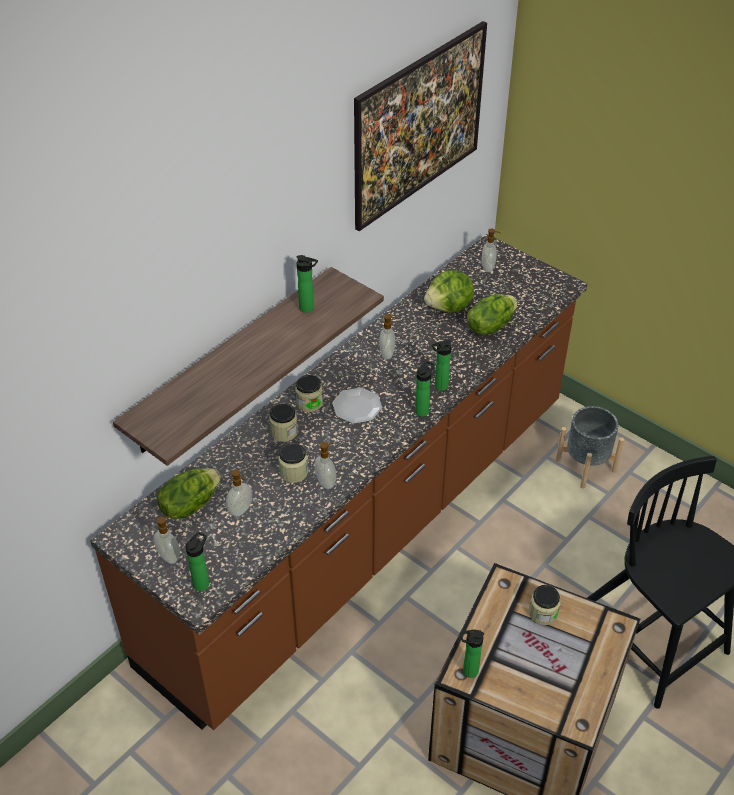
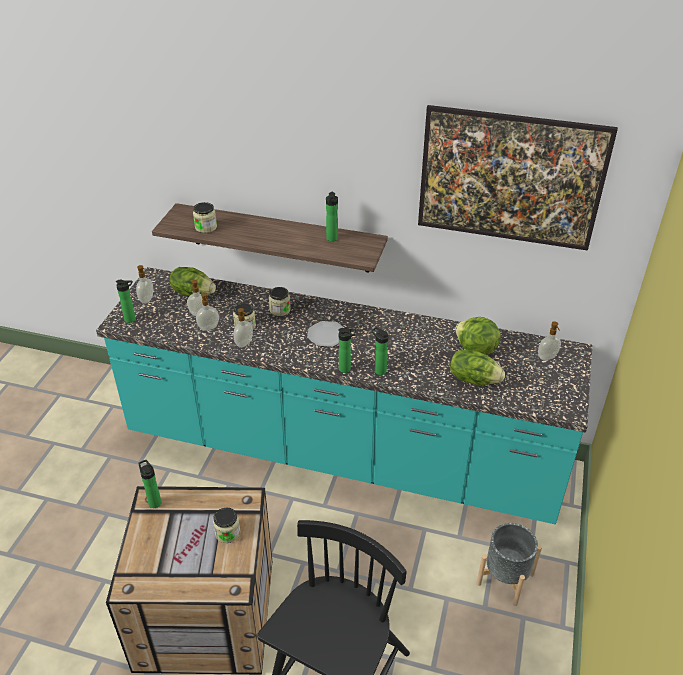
camera: 65 degrees right, 5 degrees down
(309, 403) = (315, 312): jar -> jar (206, 227)
(367, 529) = (341, 453): brown counter -> turquoise counter
(387, 353) = (395, 333): soap dispenser -> soap dispenser (209, 328)

